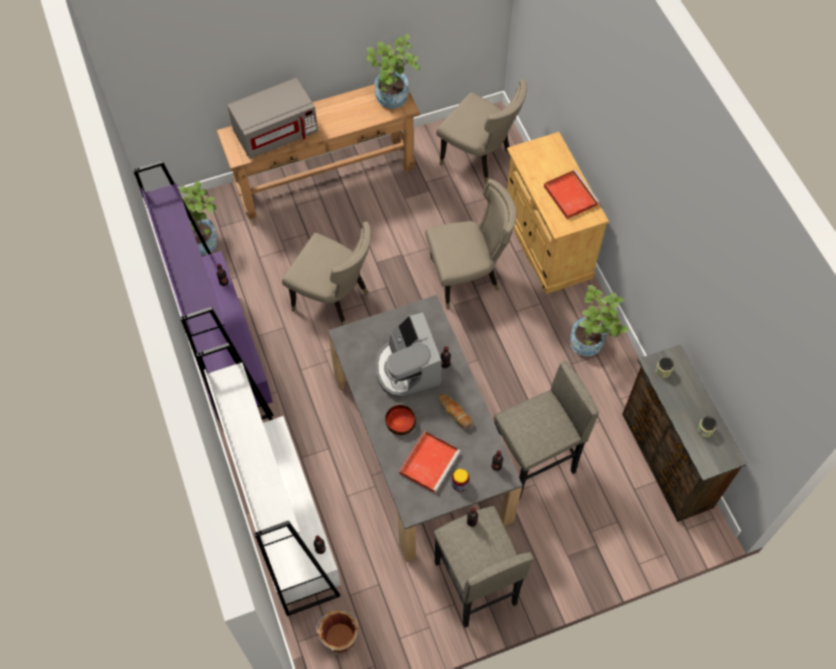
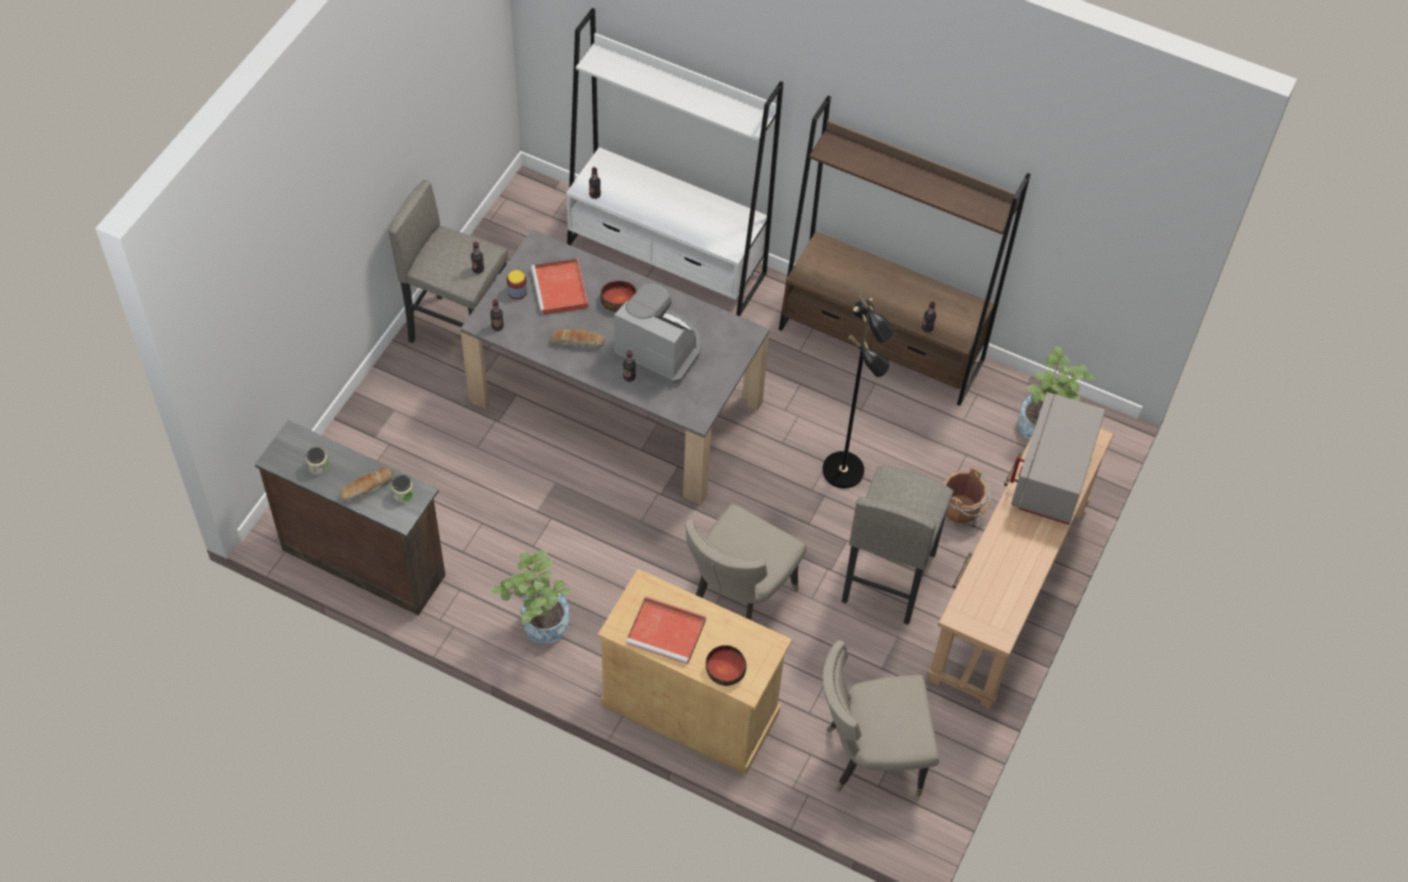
camera: 135 degrees right, 5 degrees down
(226, 356) = (881, 345): purple bookcase -> brown bookcase
(334, 300) = (844, 470): beige chair -> black floor lamp
(339, 636) = (538, 219): brown bucket -> brown bucket (961, 511)
(392, 100) = (983, 613): potted plant -> none
(533, 464) = (494, 463): grey stool -> grey stool (887, 577)
(556, 157) = (725, 669): none -> bowl
(683, 391) = (368, 488): none -> bread

